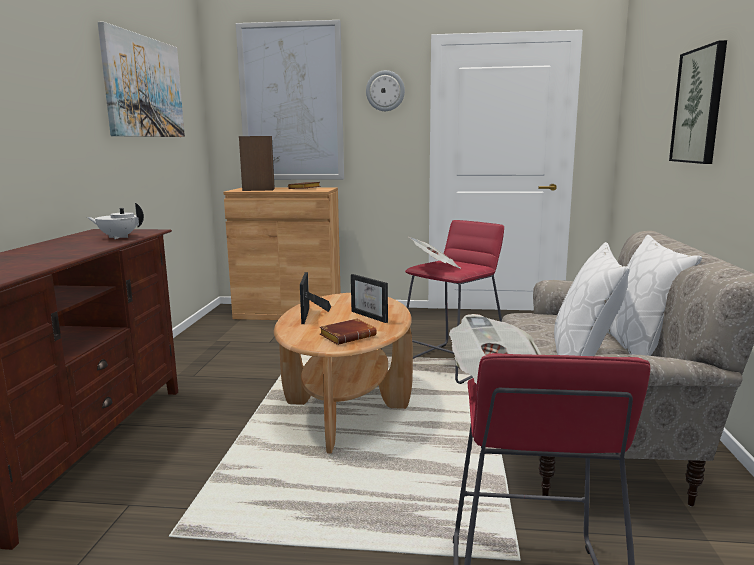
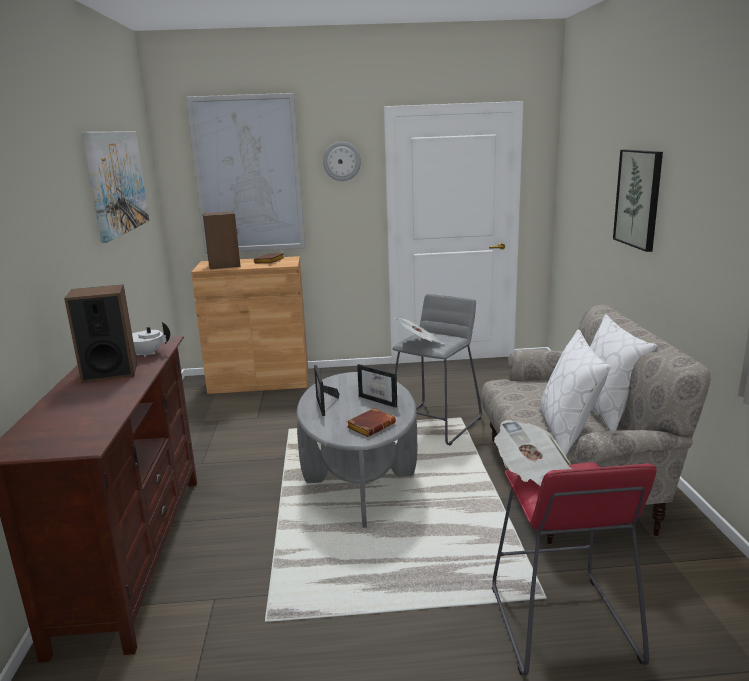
camera: 10 degrees left, 5 degrees up
(67, 246) = (110, 373): none -> speaker
(346, 406) = (359, 479): brown coffee table -> grey coffee table
(452, 363) = (435, 424): red stool -> grey stool

